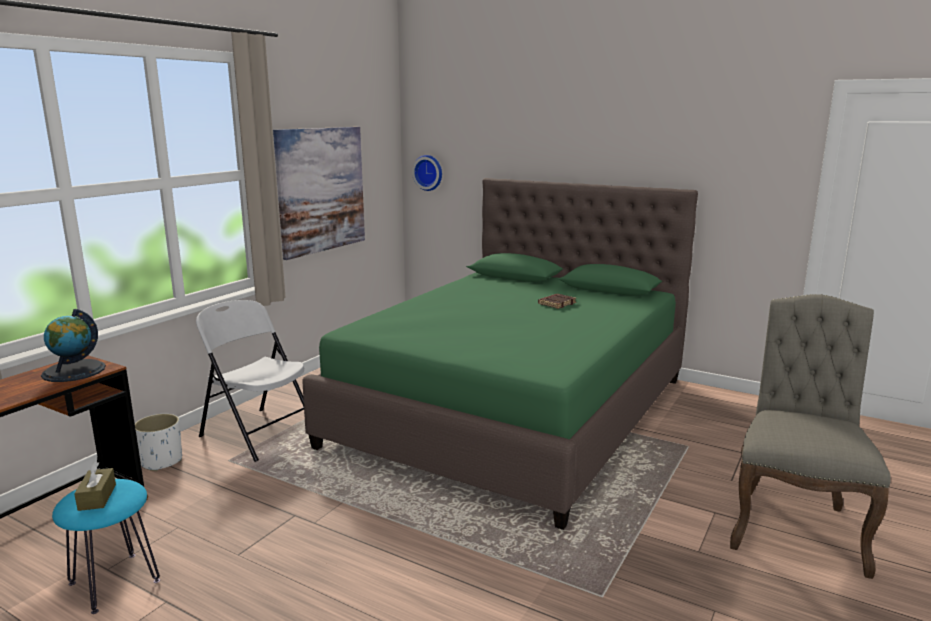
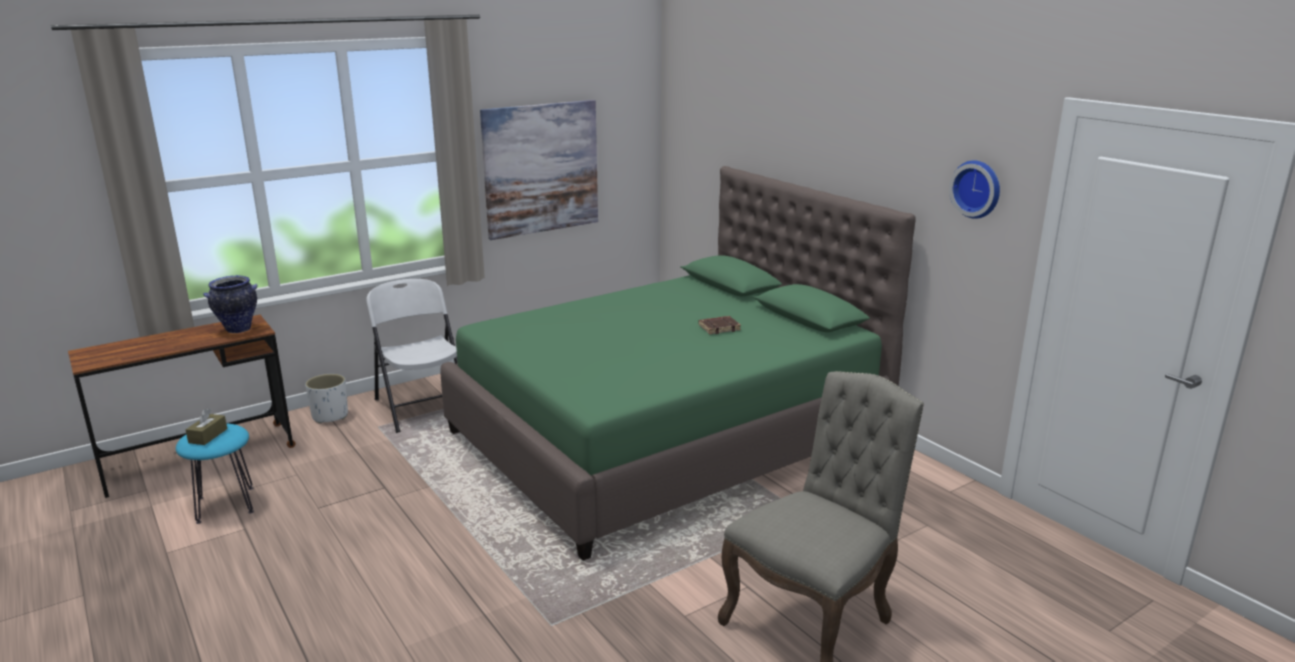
camera: 25 degrees right, 5 degrees up
(74, 371) = (237, 329): globe -> vase
(429, 172) = (681, 151): wall clock -> wall clock (977, 189)

